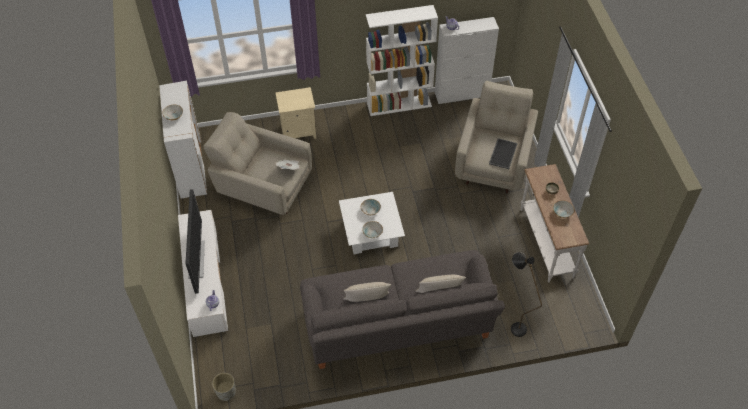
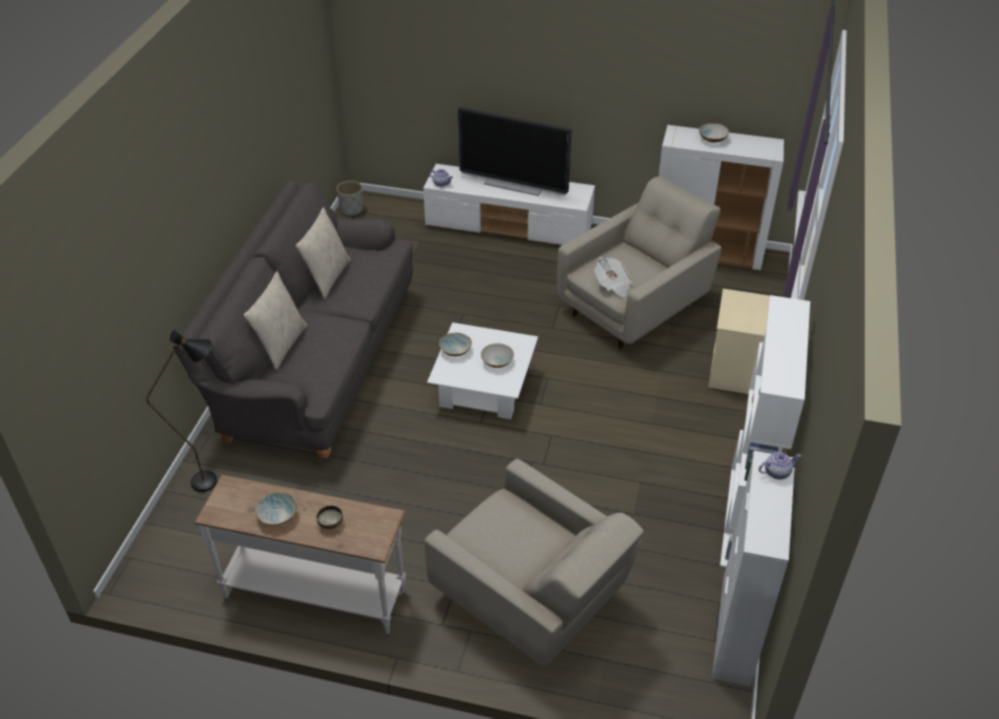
camera: 115 degrees right, 10 degrees down
(502, 153) = (492, 545): tray -> none

